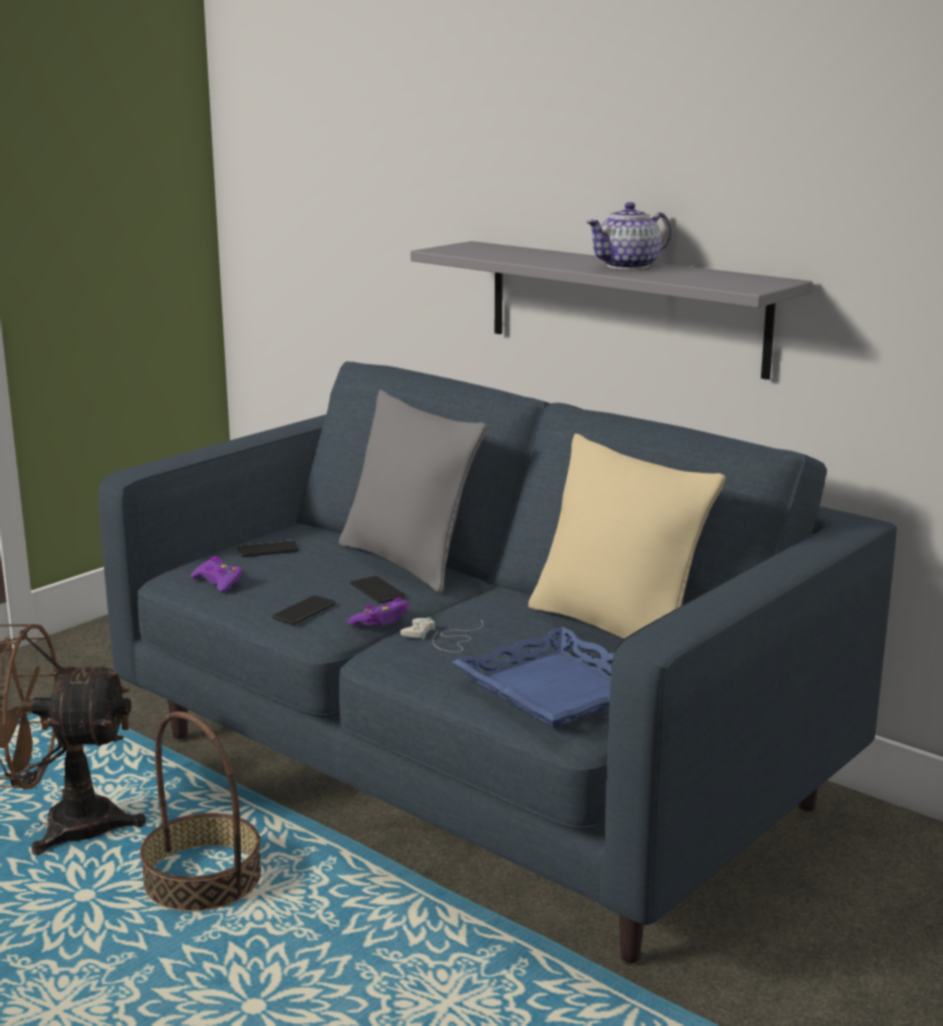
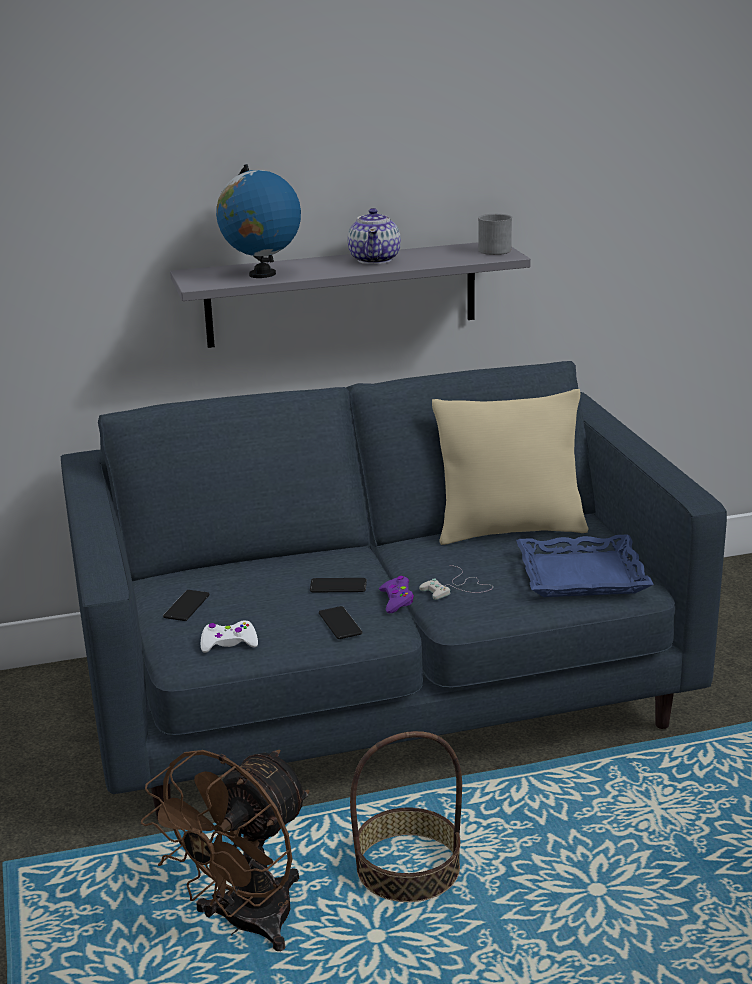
camera: 55 degrees left, 5 degrees up
(218, 582) = (229, 643): purple game controller -> white game controller
(407, 563) = (297, 561): grey pillow -> none
(504, 254) = (262, 274): none -> globe
(764, 284) = (497, 249): none -> grey mug

